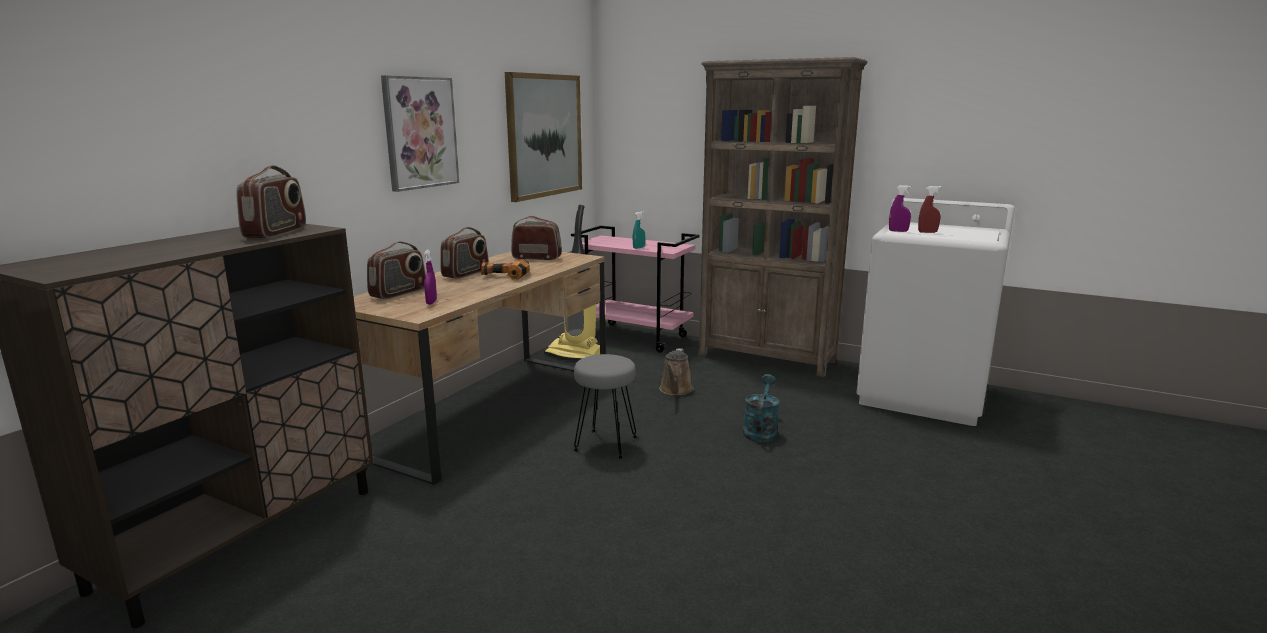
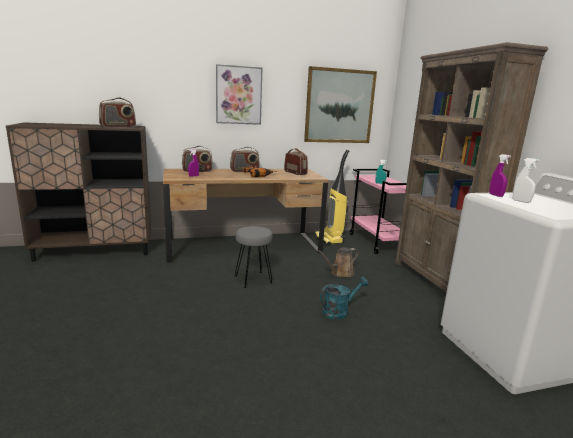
camera: 45 degrees right, 0 degrees up
(927, 232) = (521, 201): red spray bottle -> white spray bottle

